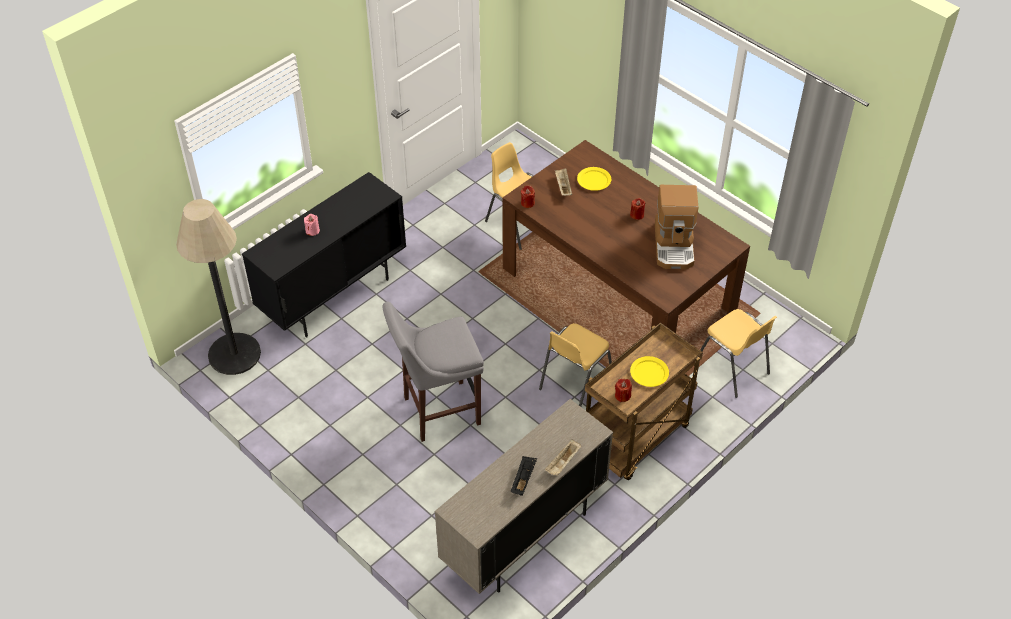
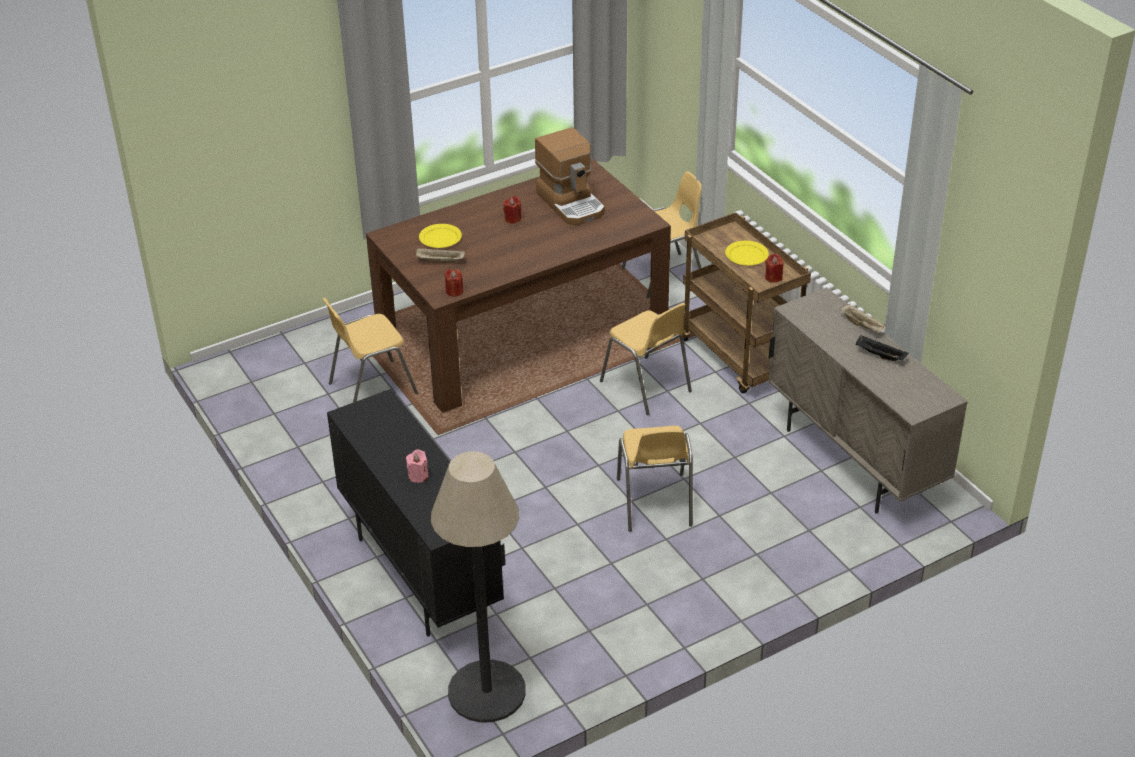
camera: 75 degrees left, 10 degrees down
(437, 411) = (654, 503): grey stool -> yellow chair
(674, 245) = (571, 203): coffee machine -> coffee machine turned 45 degrees clockwise

